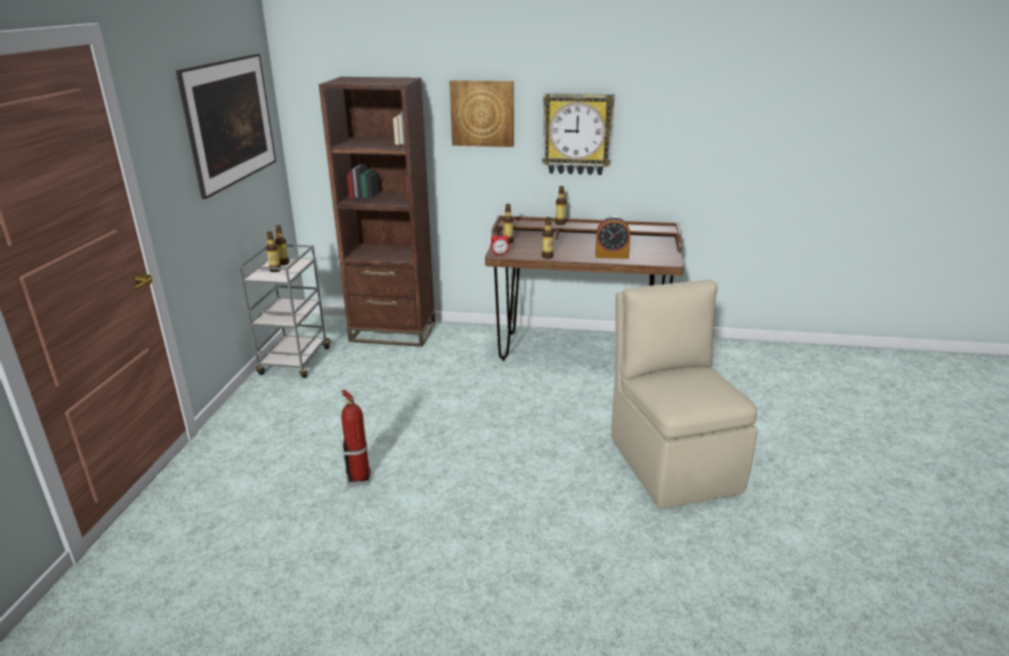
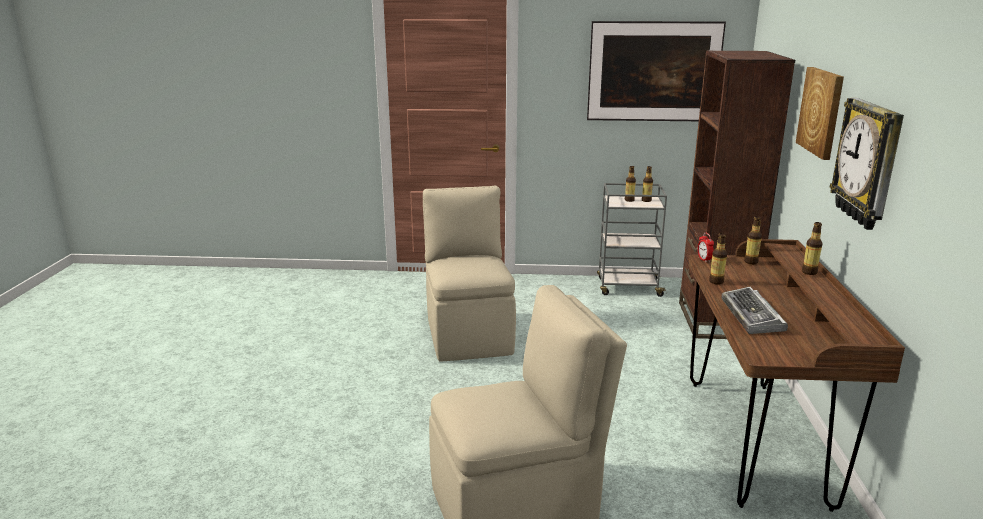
camera: 85 degrees right, 5 degrees down
(359, 478) = (469, 334): fire extinguisher -> beige chair
(611, 255) = (752, 317): alarm clock -> keyboard

